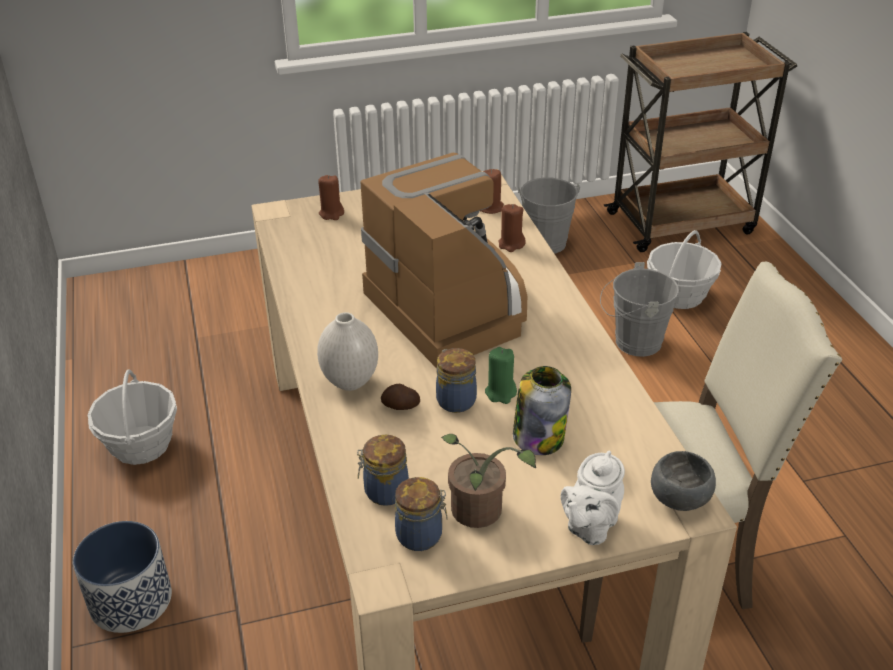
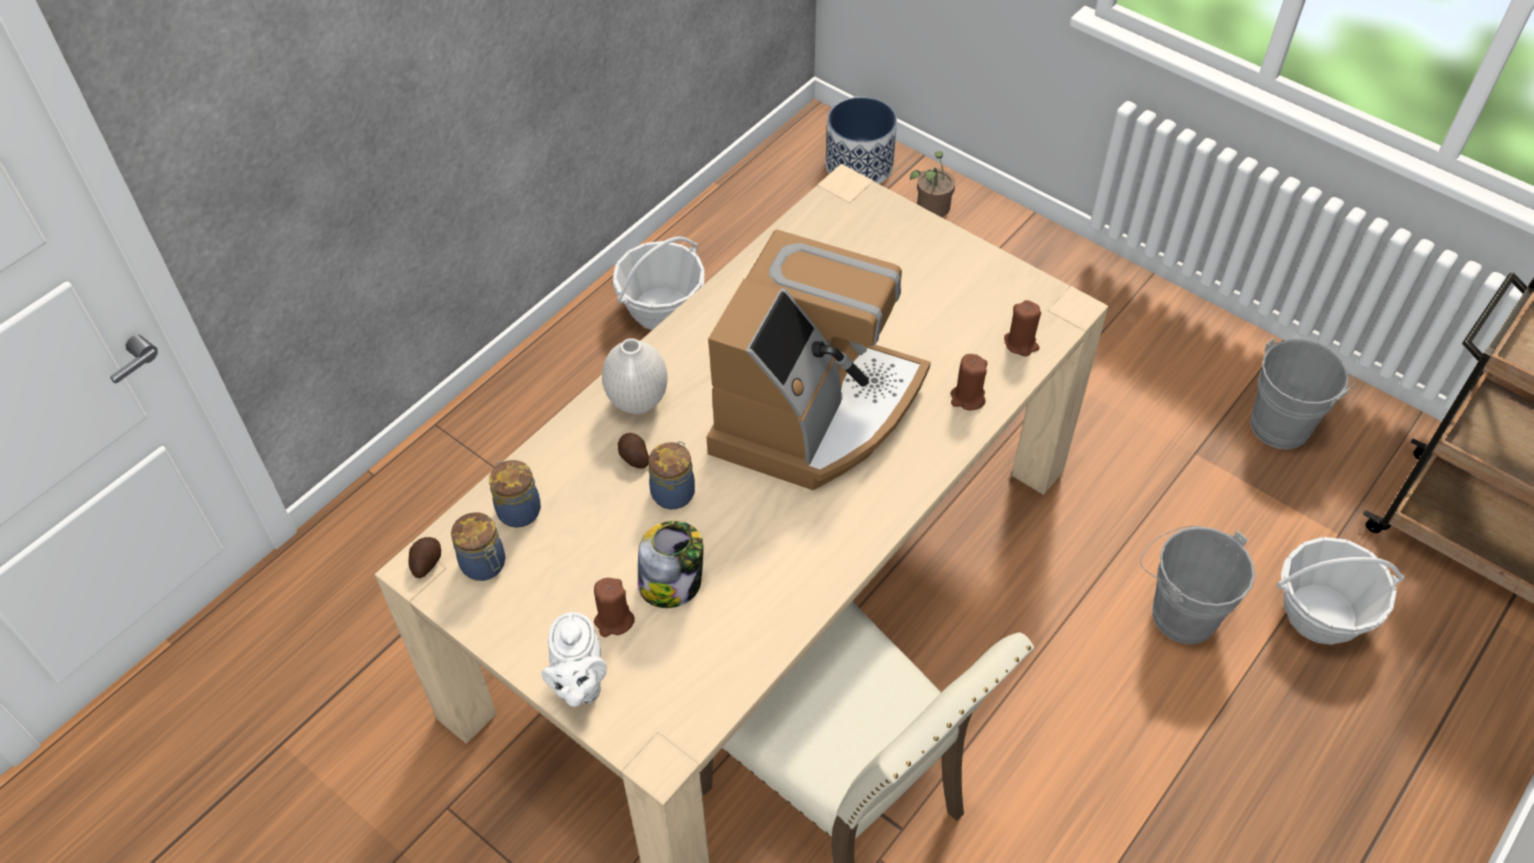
camera: 55 degrees right, 15 degrees up
(130, 600) = (501, 427): planter -> planter (859, 166)
(331, 213) = (883, 229): brown candle -> brown candle (614, 620)
(382, 572) = (426, 562): none -> potato
(480, 514) = (538, 593): potted plant -> potted plant (930, 209)
(501, 393) = (712, 521): green candle -> none
(590, 527) = (579, 683): white teapot -> white teapot turned 90 degrees counterclockwise
(681, 499) = (667, 741): grey bowl -> none

